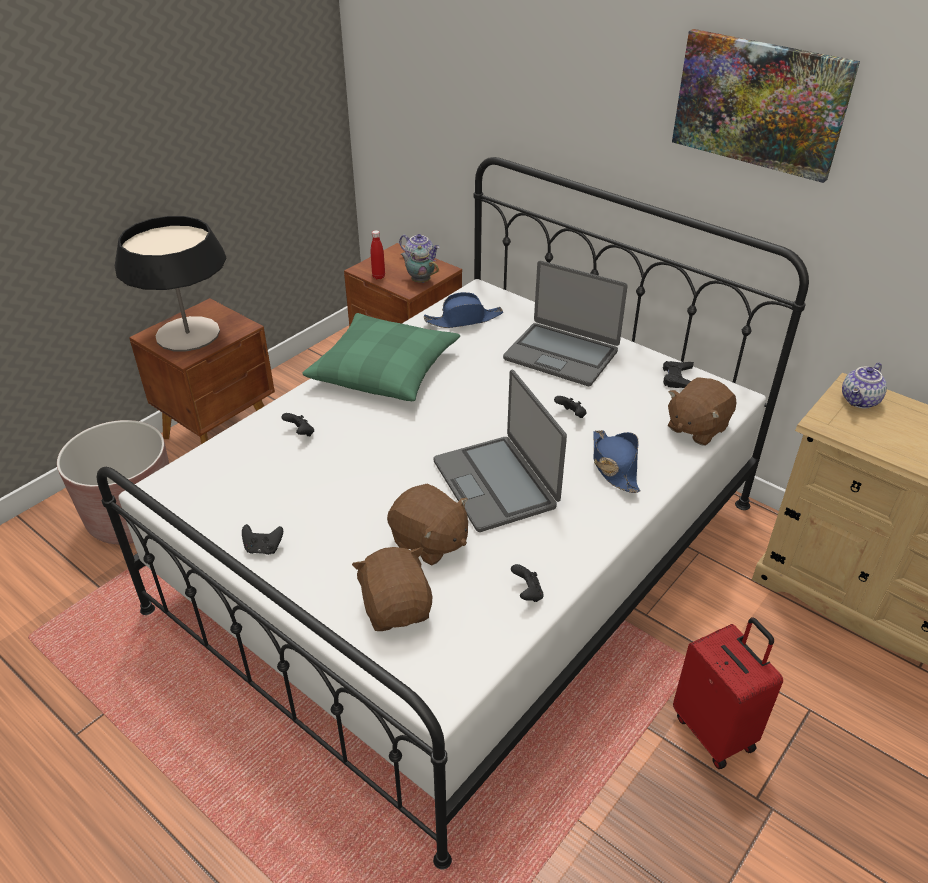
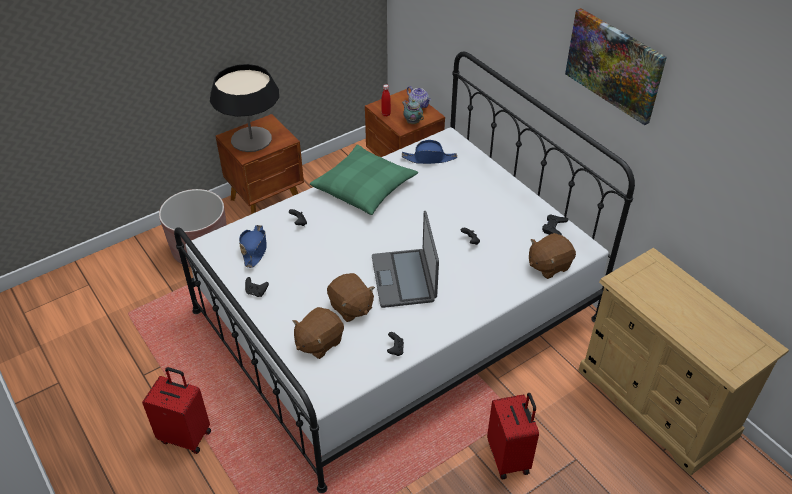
camera: 15 degrees right, 5 degrees up
(177, 824) = (186, 435): none -> red suitcase
(397, 607) = (319, 342): brown plush toy -> brown plush toy turned 135 degrees counterclockwise
(561, 354) = (483, 196): laptop -> none
(614, 466) = (482, 281): blue hat -> blue hat (254, 249)
(860, 401) = (652, 270): teapot -> none

